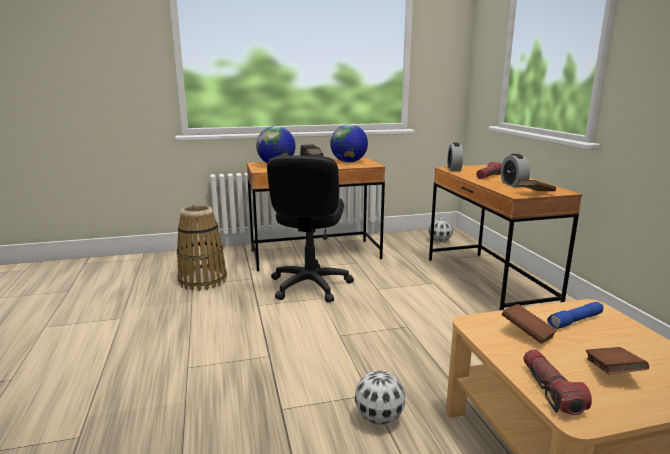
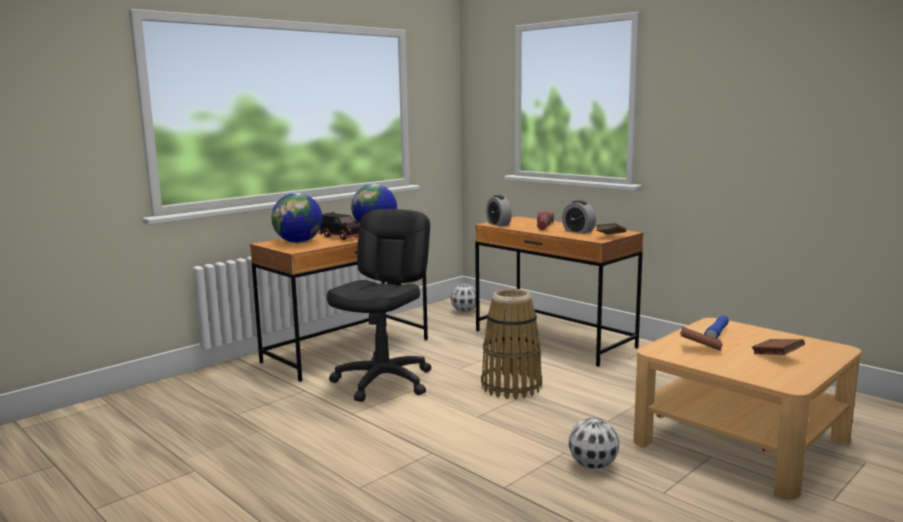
camera: 30 degrees left, 5 degrees down
(203, 280) = (244, 407): basket -> basket (511, 386)
(309, 285) = (384, 381): black office chair -> black office chair turned 135 degrees counterclockwise
(550, 390) = (758, 376): flashlight -> none

